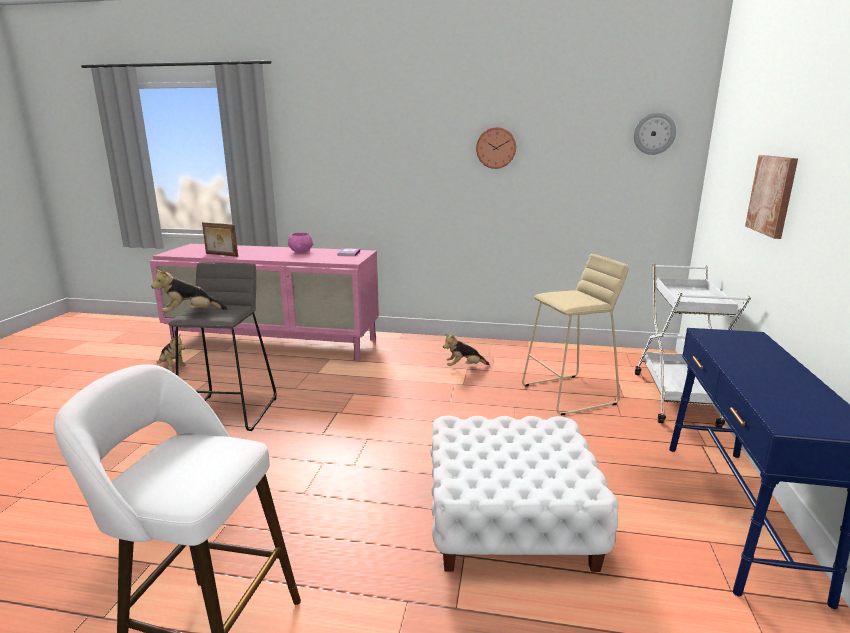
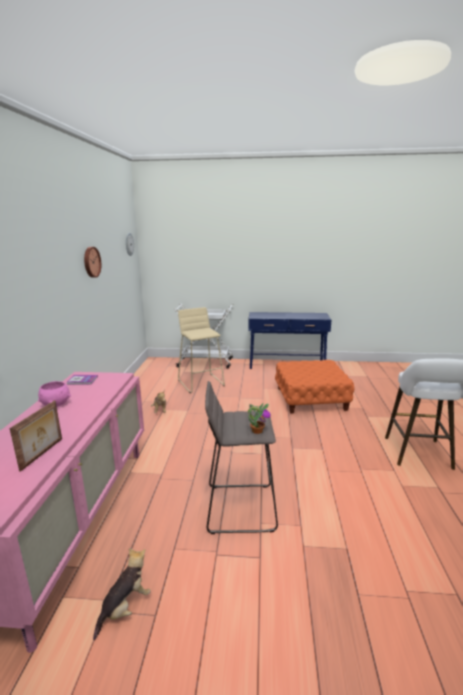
camera: 95 degrees left, 0 degrees up
(190, 314) = (257, 430): plush toy -> potted plant
(510, 519) = (310, 398): white ottoman -> orange ottoman
(772, 195) = (227, 264): picture -> none

